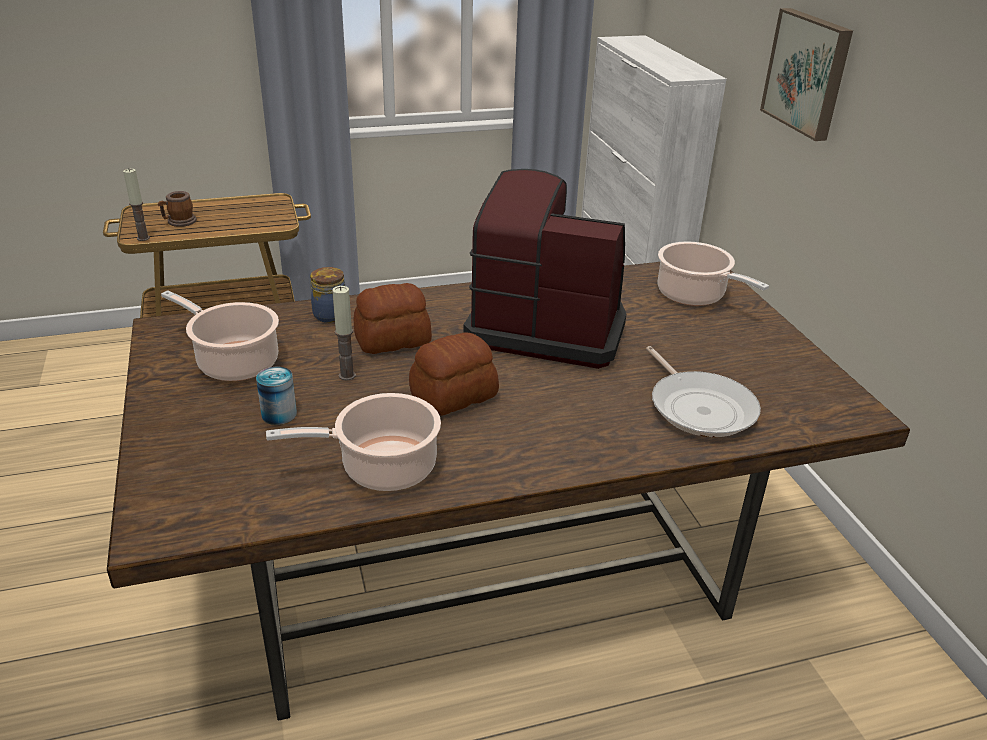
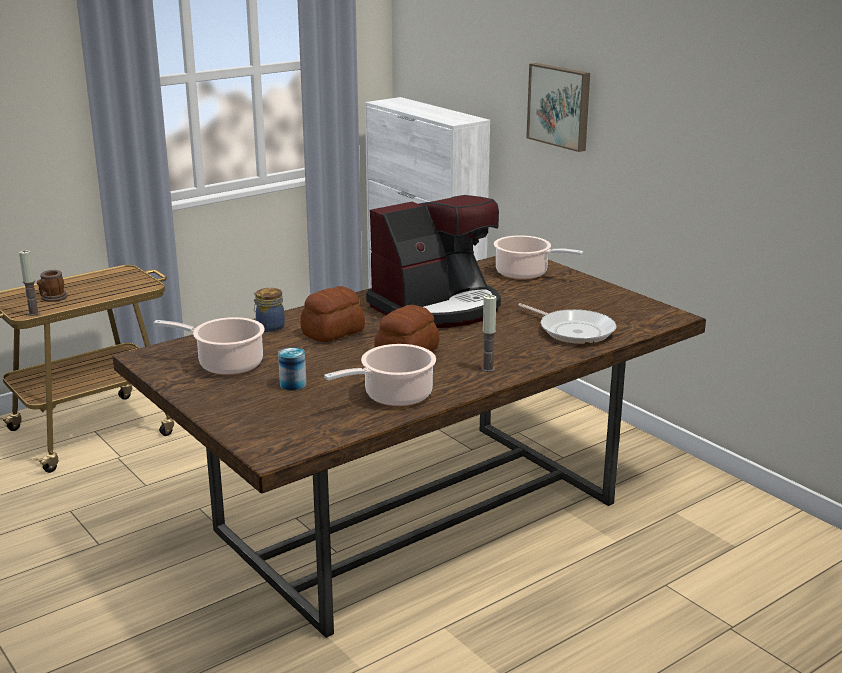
camera: 20 degrees left, 10 degrees down
(347, 375) = (320, 357): candle -> candle (488, 369)
(546, 327) = (437, 307): coffee machine -> coffee machine turned 150 degrees clockwise

